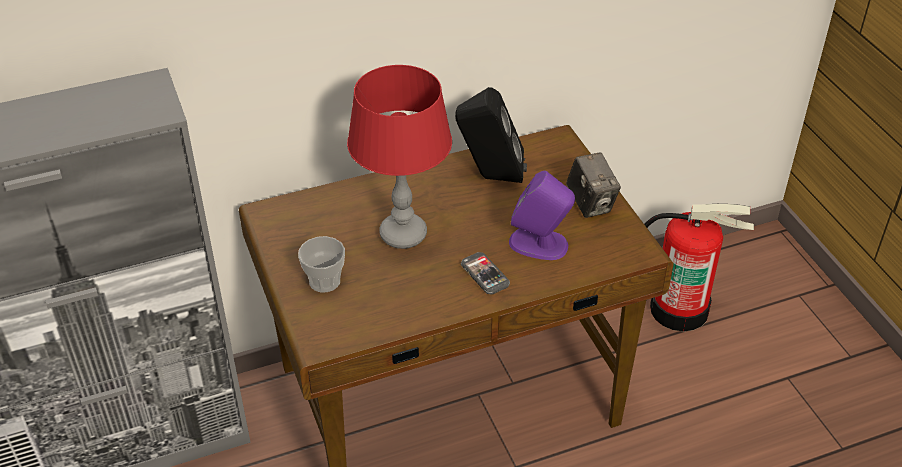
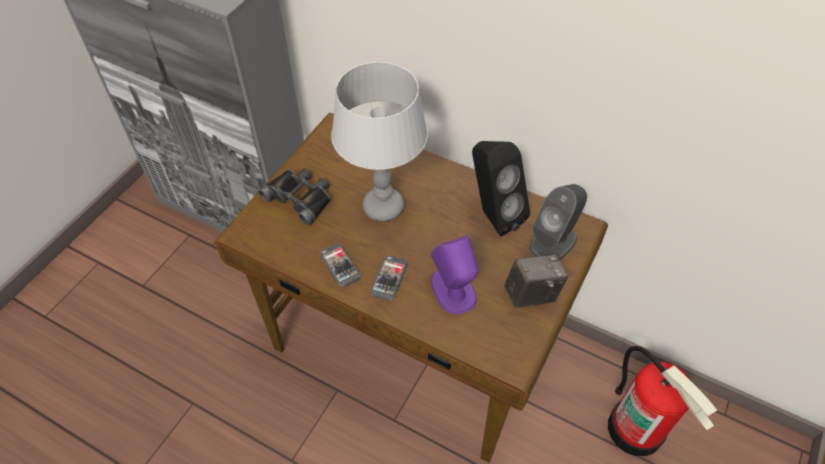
camera: 50 degrees right, 10 degrees up
(324, 281) = (300, 197): cup -> black binoculars
(402, 235) = (383, 207): red table lamp -> grey table lamp
(436, 297) = (340, 266): none -> phone
(555, 162) = (553, 242): none -> grey speaker
(590, 204) = (531, 294): camera -> camera turned 135 degrees counterclockwise

